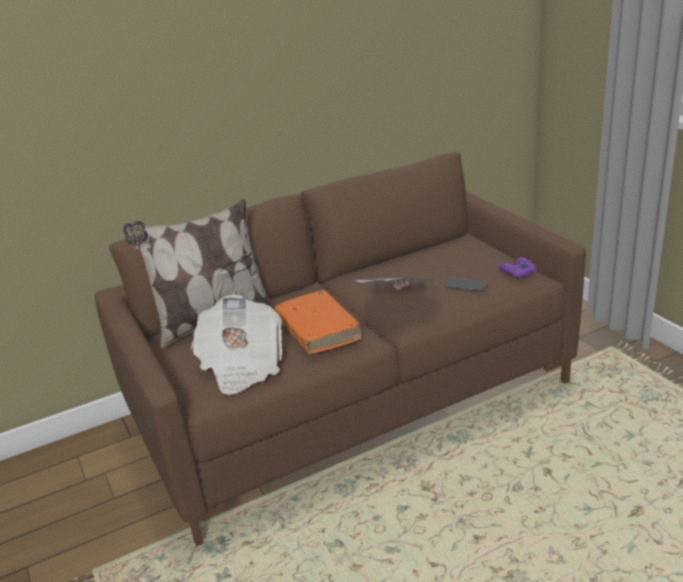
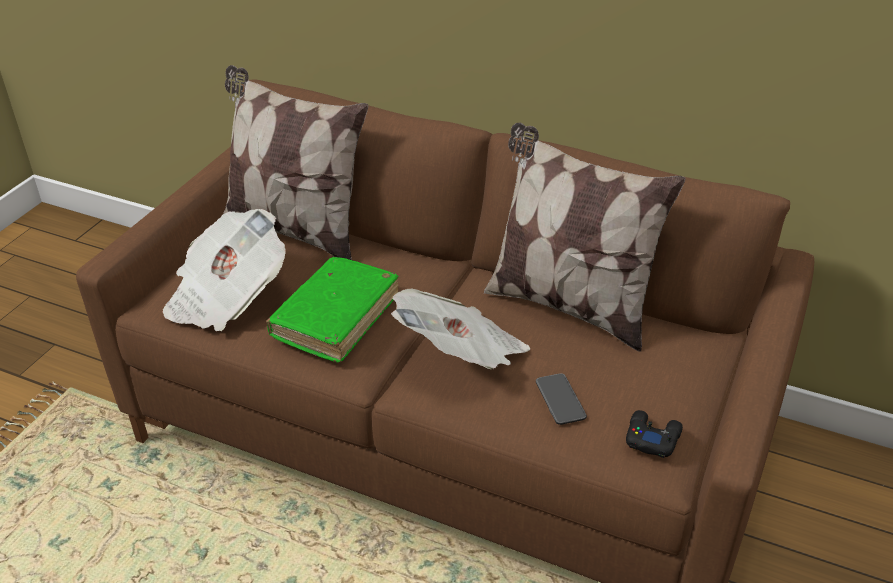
camera: 50 degrees right, 10 degrees up
(317, 330) = (336, 317): orange book -> green book
(399, 261) = (569, 305): none -> pillow
(517, 272) = (652, 438): purple game controller -> black game controller

